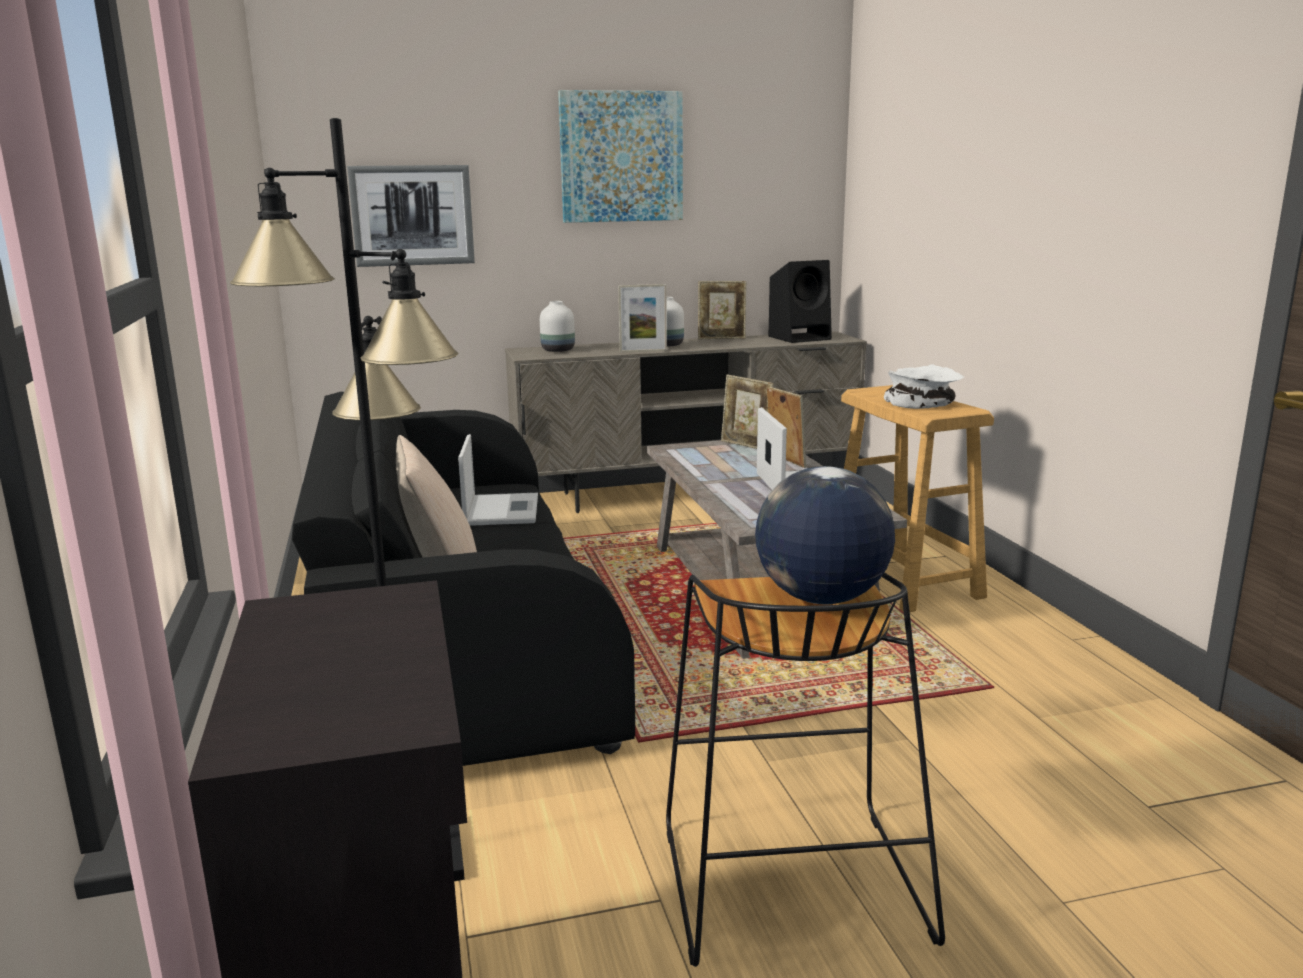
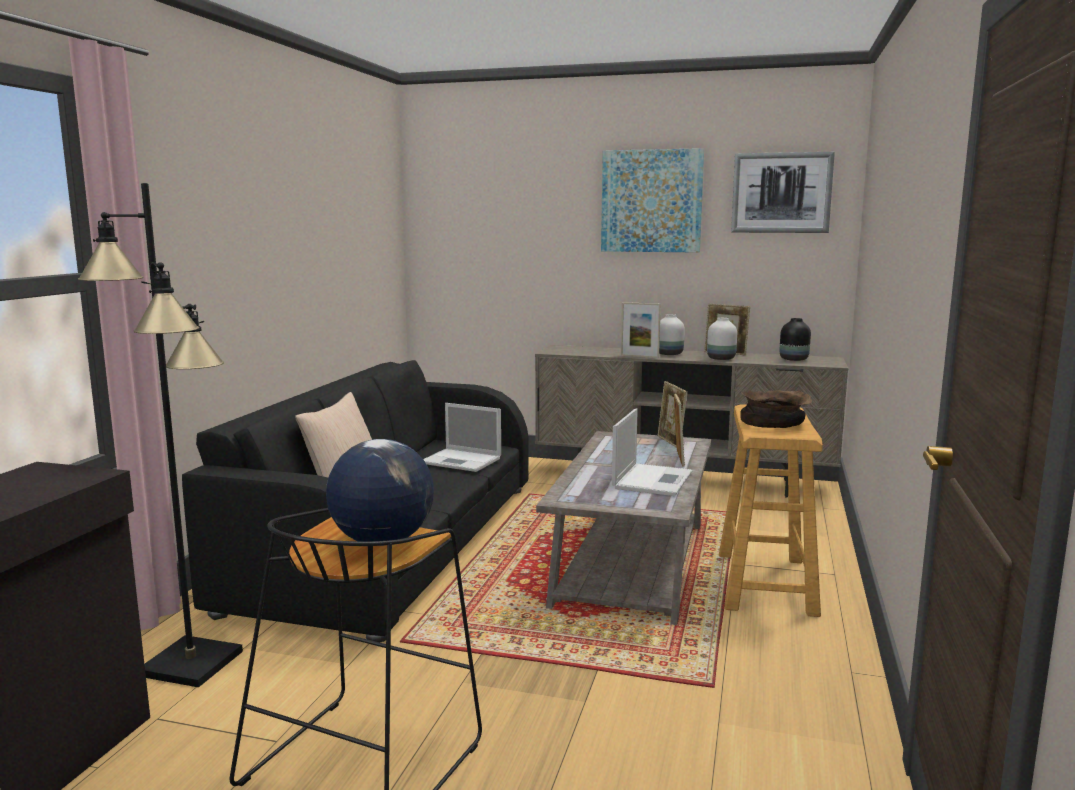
camera: 30 degrees right, 5 degrees down
(412, 215) = (493, 242): picture -> picture (781, 193)
(501, 510) = (462, 461): laptop -> laptop turned 90 degrees clockwise
(557, 350) = (580, 349): white vase -> white vase (720, 358)
(800, 338) = (794, 359): black speaker -> black vase
(922, 403) = (775, 423): white bowl -> brown bowl

